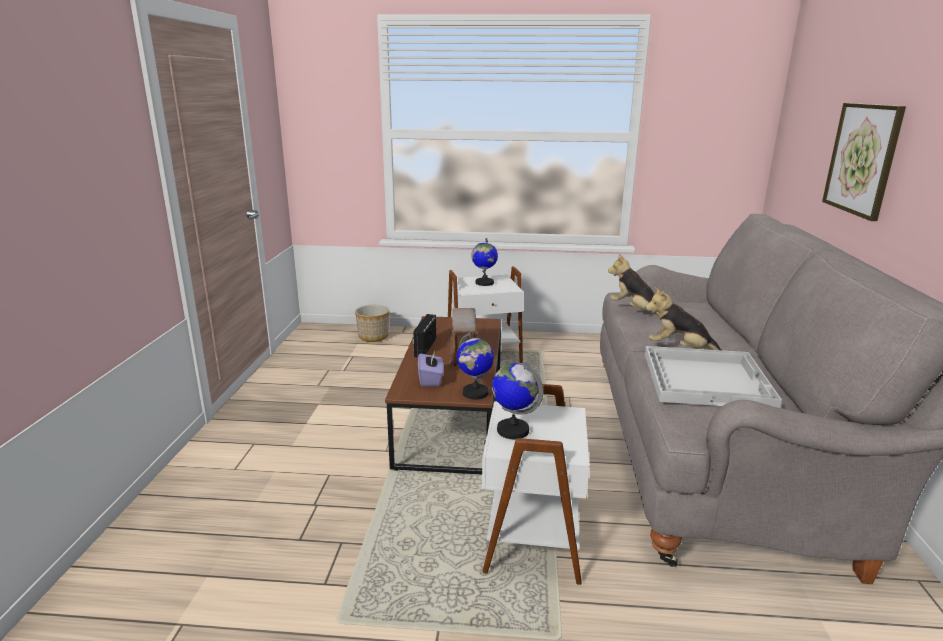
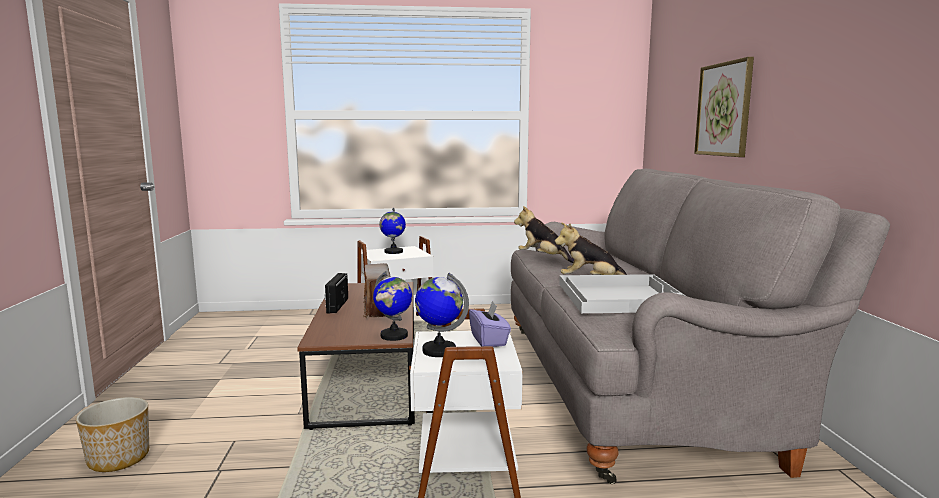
camera: 10 degrees left, 10 degrees down
(373, 336) = (279, 319): planter -> planter (119, 458)
(431, 379) = (346, 329): purple tissue box -> purple tissue box (489, 340)

